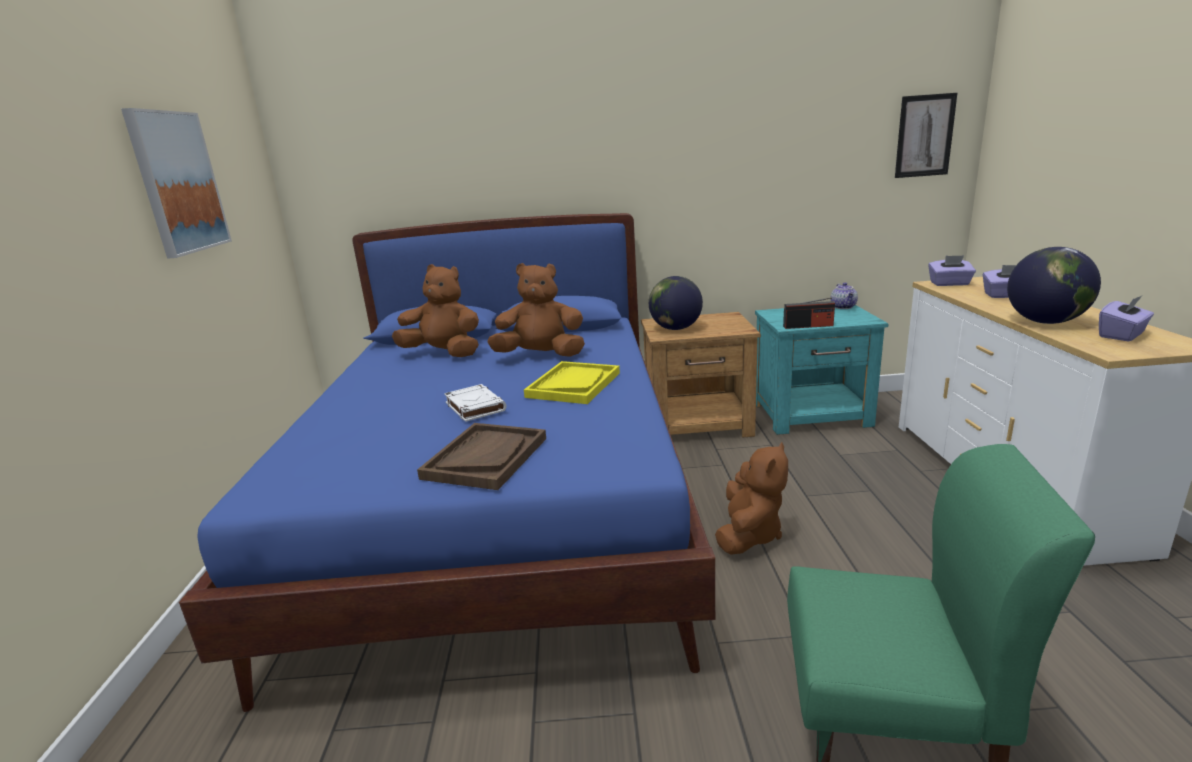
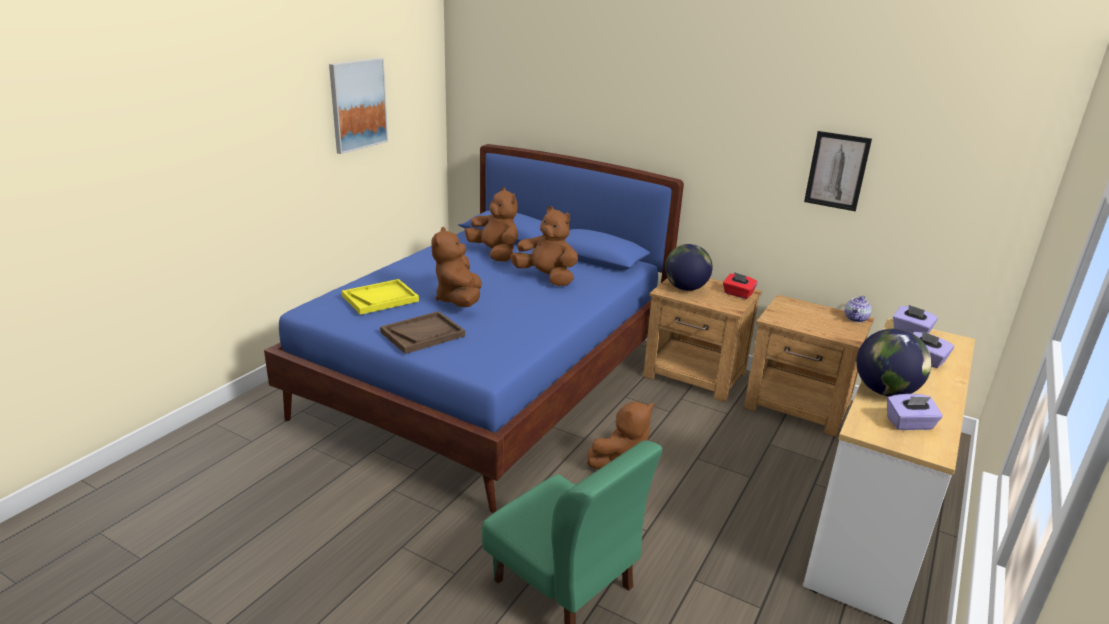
camera: 30 degrees right, 5 degrees up
(474, 407) = (459, 300): white book -> brown plush toy
(573, 385) = (531, 307): yellow tray -> yellow tray (380, 298)
(726, 319) = (738, 294): none -> red tissue box
(808, 326) = (788, 325): radio -> none
(813, 415) = (798, 406): turquoise nightstand -> brown nightstand
(924, 136) = (984, 178): picture -> picture (837, 171)

